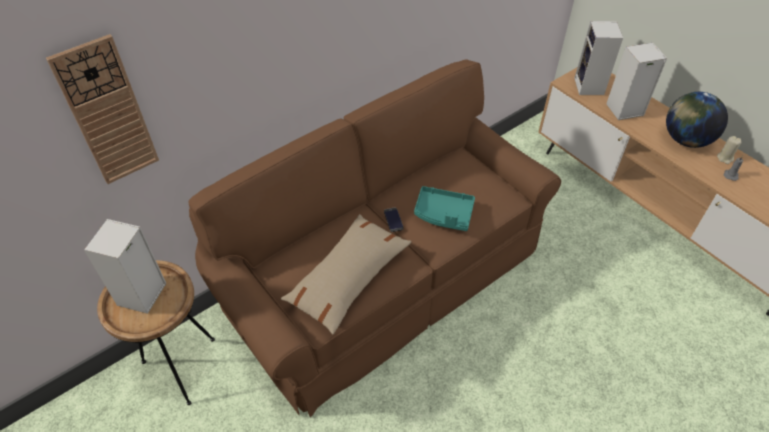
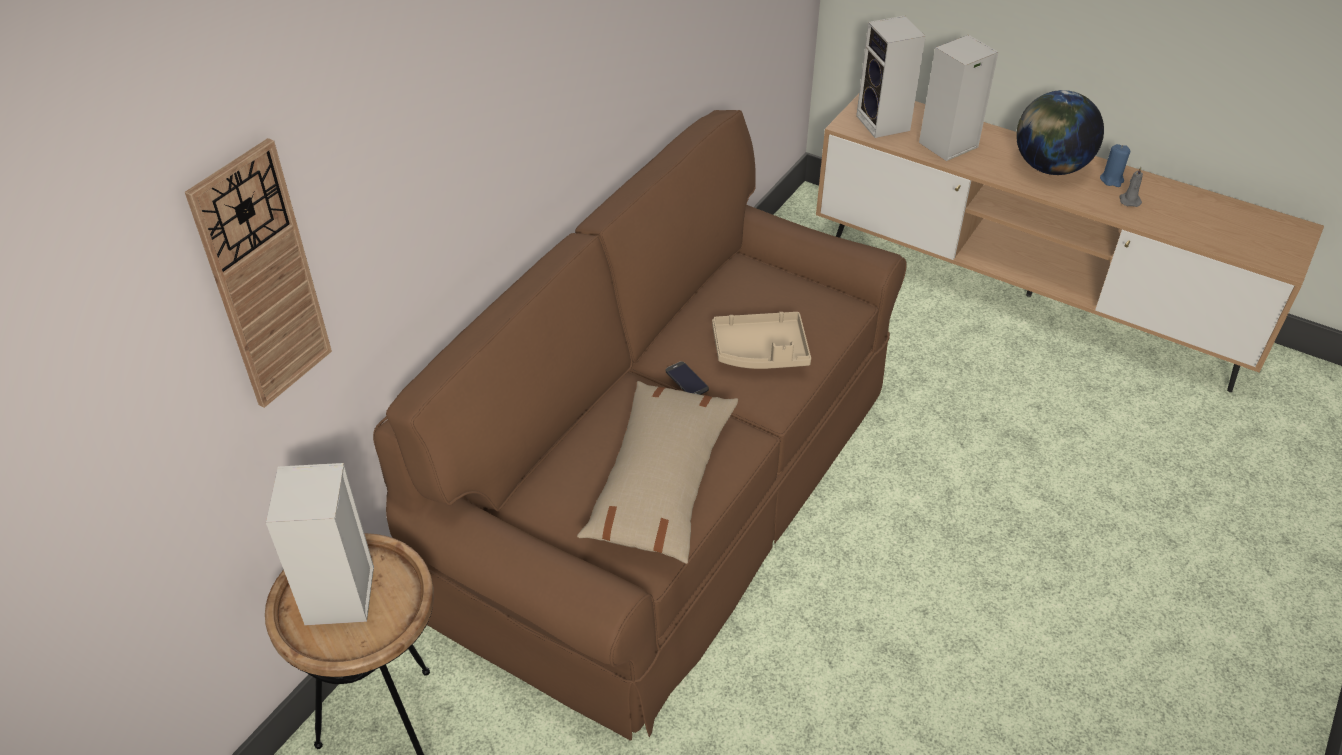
camera: 20 degrees left, 5 degrees down
(443, 214) = (761, 351): turquoise tray -> beige tray
(725, 158) = (1111, 180): beige candle -> blue candle

